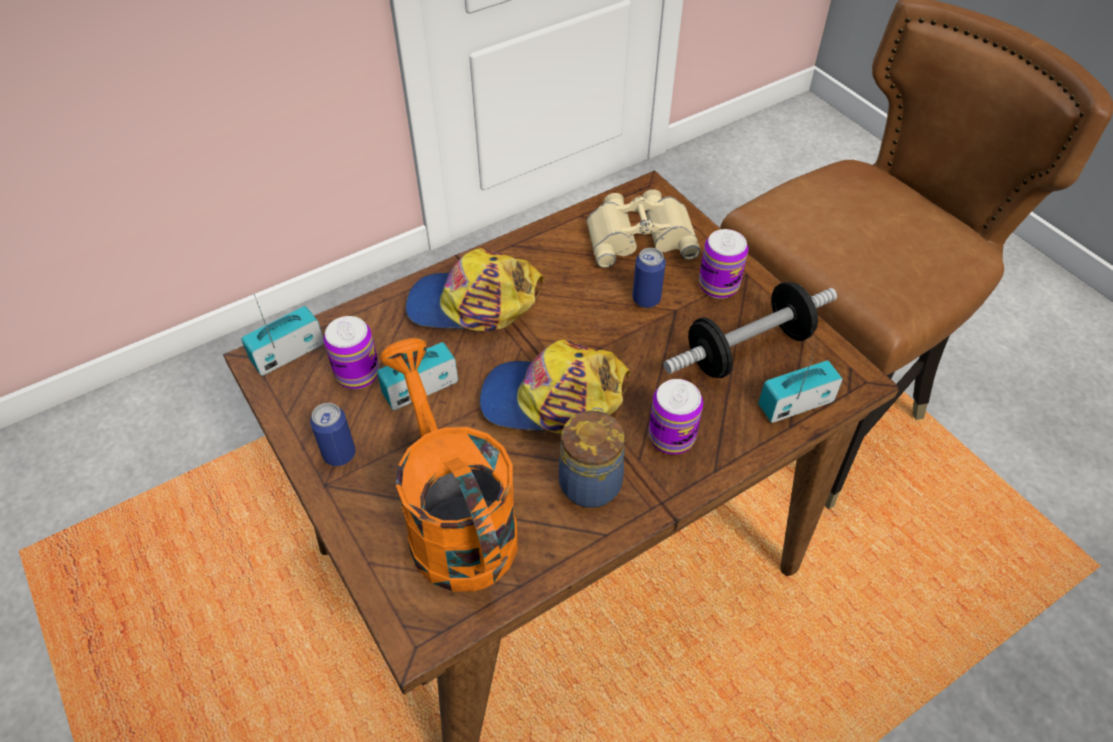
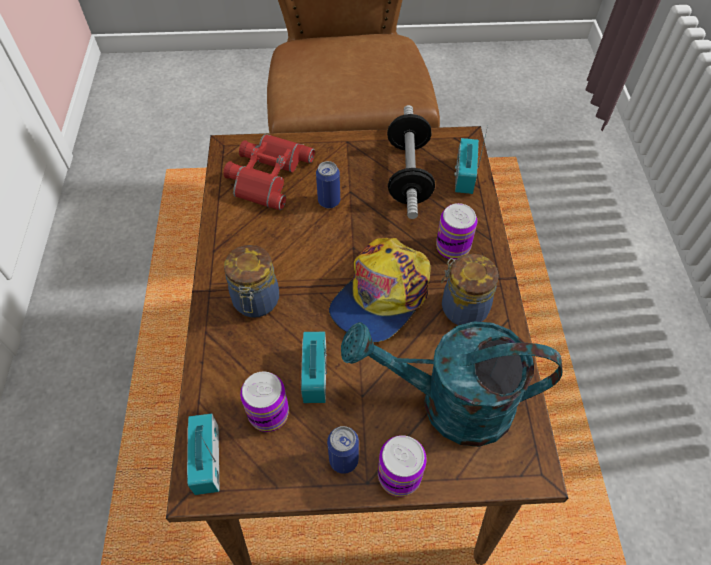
camera: 60 degrees left, 5 degrees up
(454, 519) = (449, 403): orange watering can -> turquoise watering can
(474, 304) = (256, 302): cap -> jar
(640, 234) = (267, 174): beige binoculars -> red binoculars
(718, 285) = (345, 159): can -> can (399, 476)

